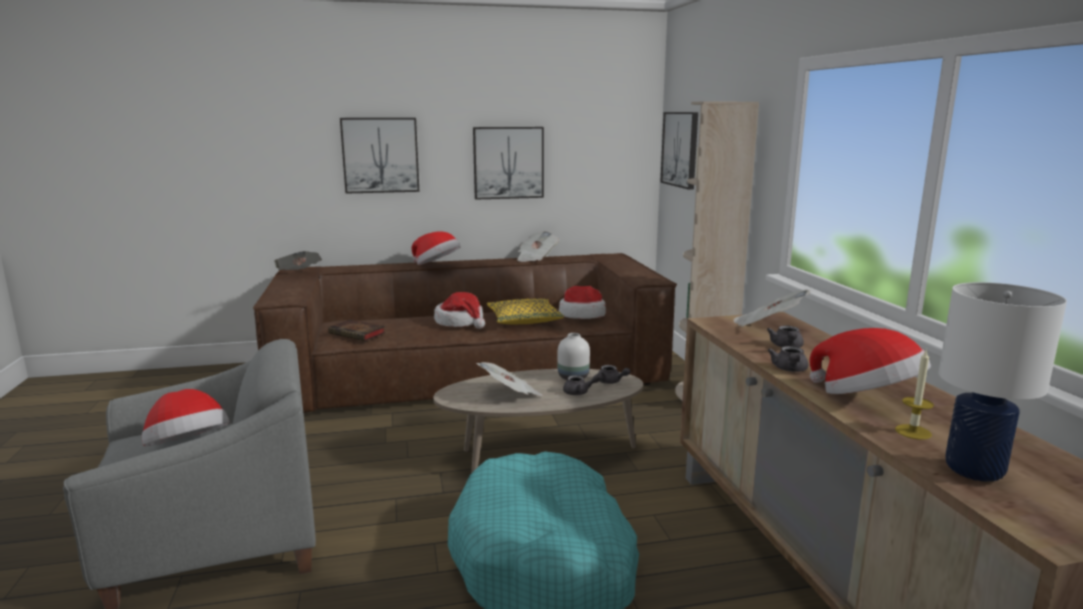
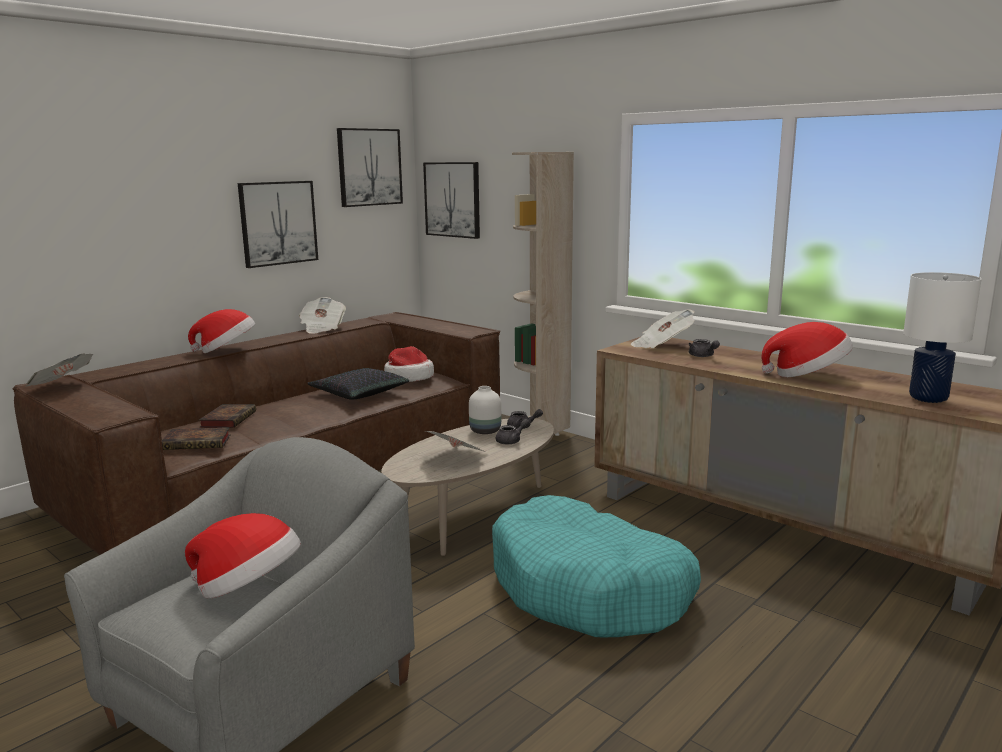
camera: 35 degrees left, 0 degrees up
(380, 155) = (132, 222): picture -> picture (369, 167)
(404, 320) = (228, 419): none -> book
(460, 322) = (297, 408): hat -> none
(524, 320) = (359, 393): yellow pillow -> black pillow
(789, 370) = (735, 370): grey teapot -> none
(913, 432) = (865, 388): candle -> none

